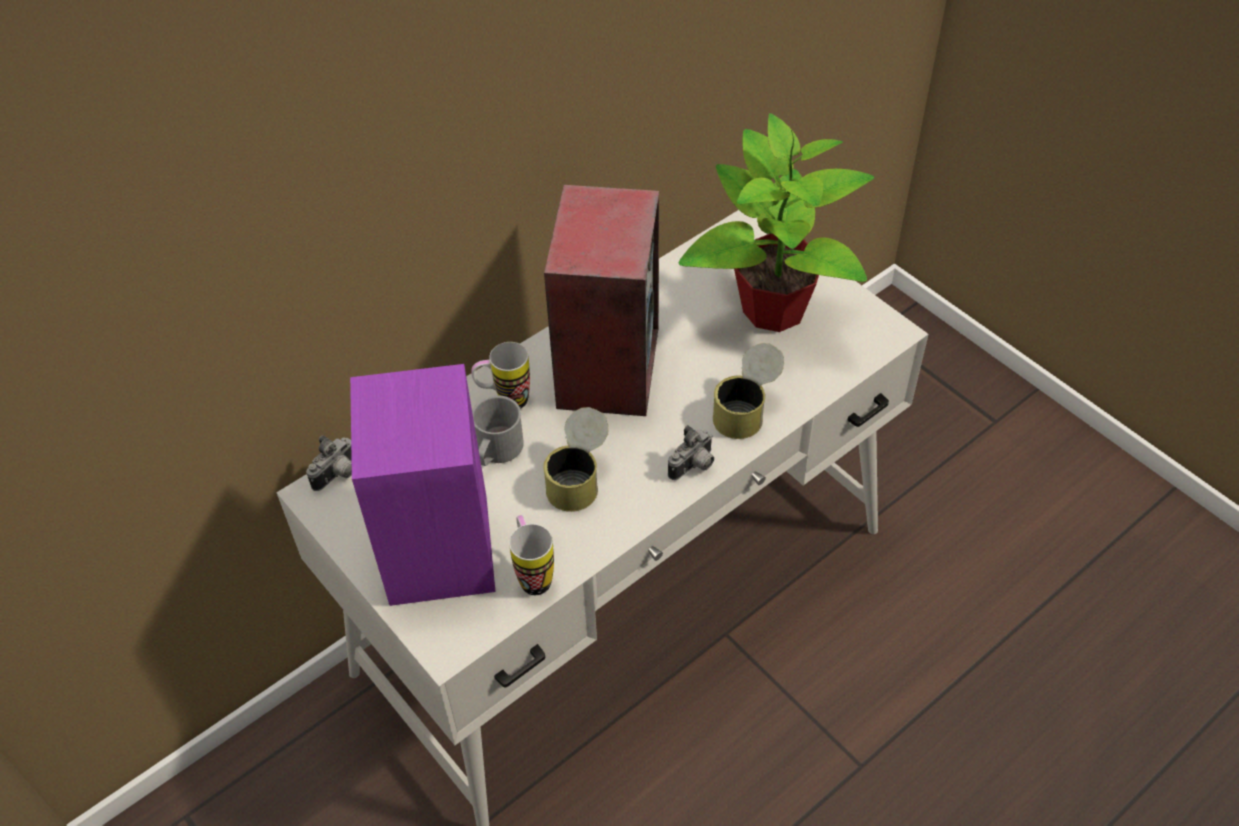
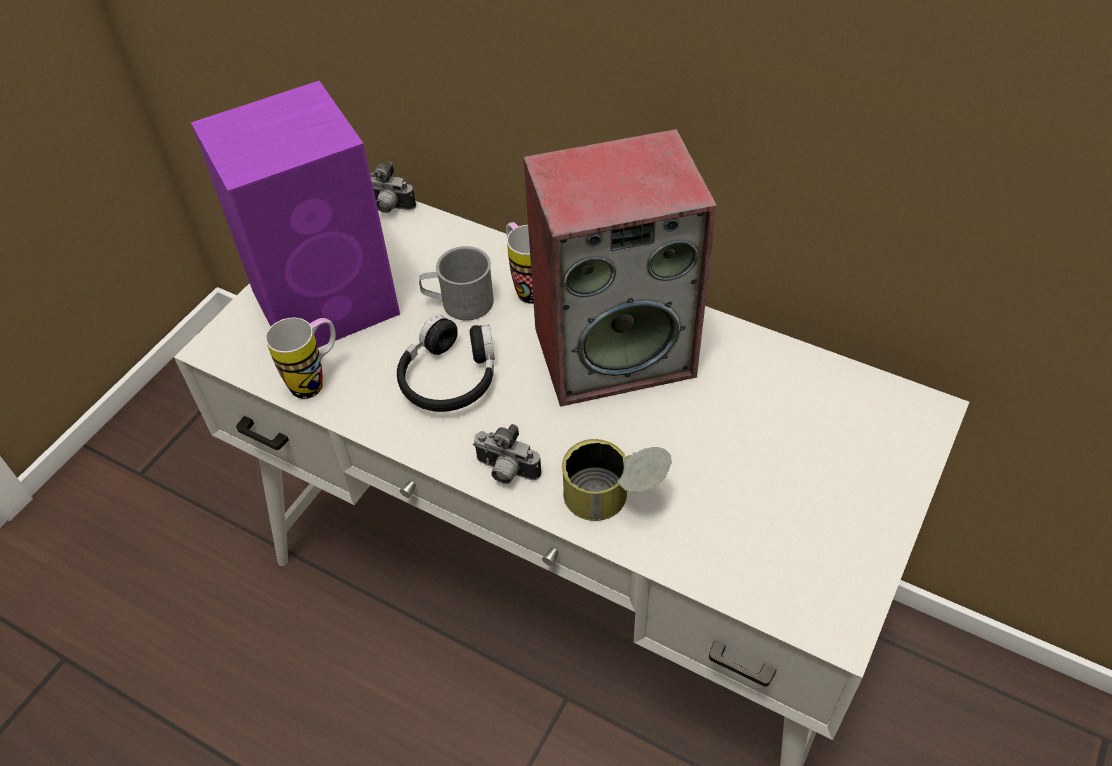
camera: 70 degrees right, 0 degrees up
(579, 478) = (450, 377): can -> black headphones
(772, 308) = (797, 478): potted plant -> none

